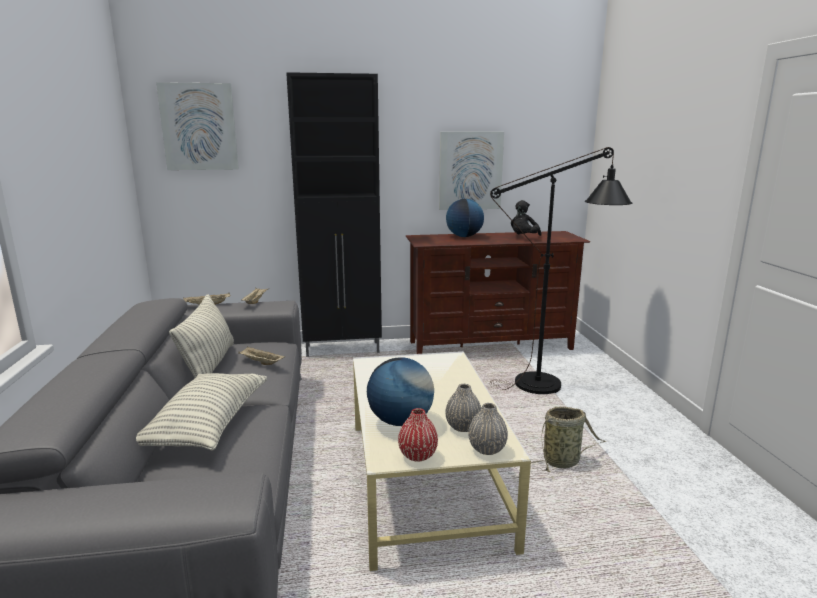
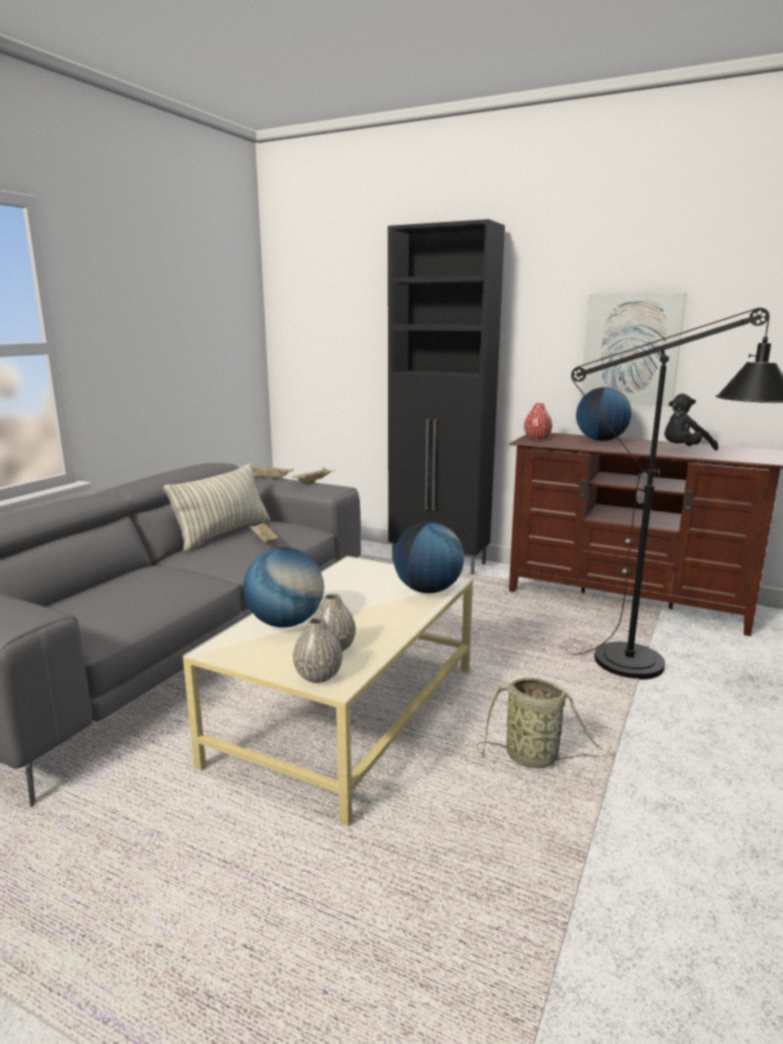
camera: 35 degrees right, 0 degrees up
(199, 127) = (322, 292): picture -> none
(207, 426) = (144, 579): pillow -> none
(417, 455) = (246, 657): red vase -> red vase (537, 438)
(451, 367) = (428, 590): none -> globe

